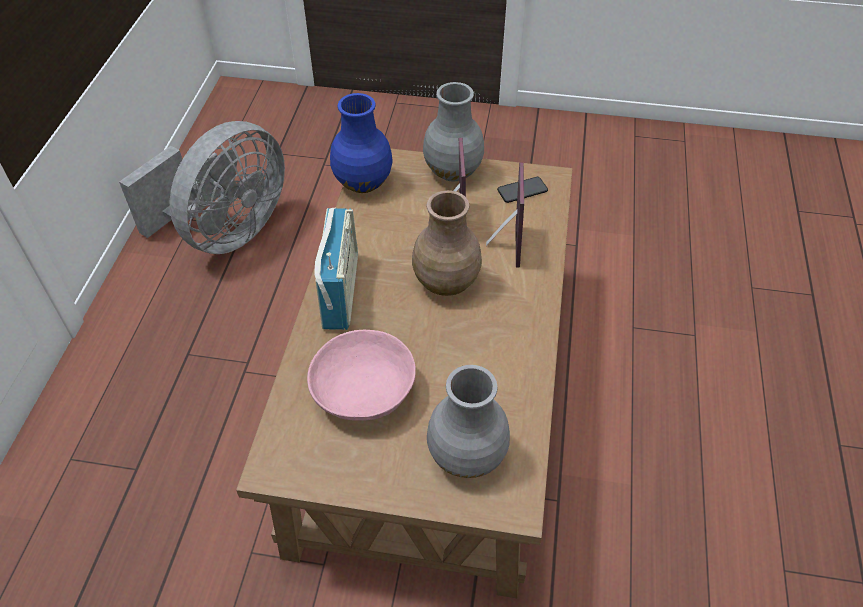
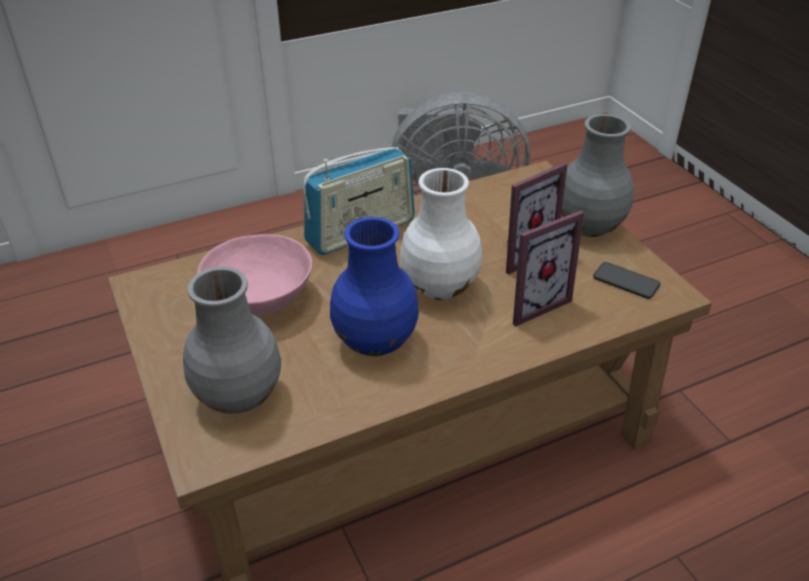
camera: 55 degrees right, 10 degrees down
(362, 183) = (502, 184): blue vase -> blue vase (374, 340)
(447, 283) = (439, 287): brown vase -> white vase

